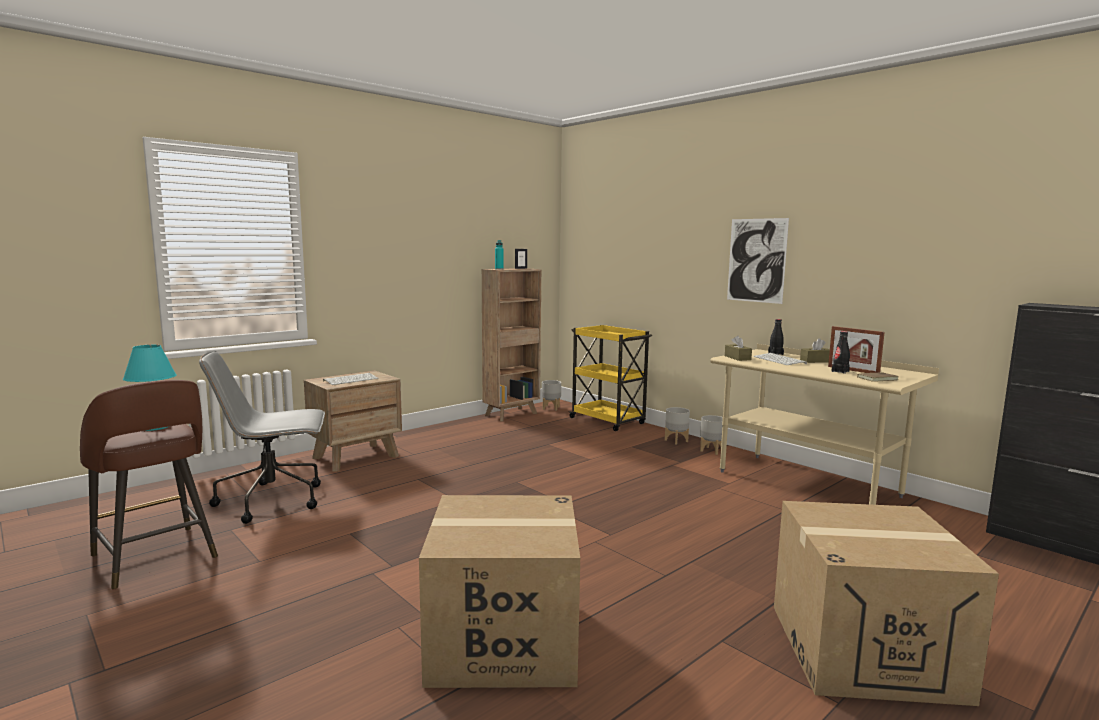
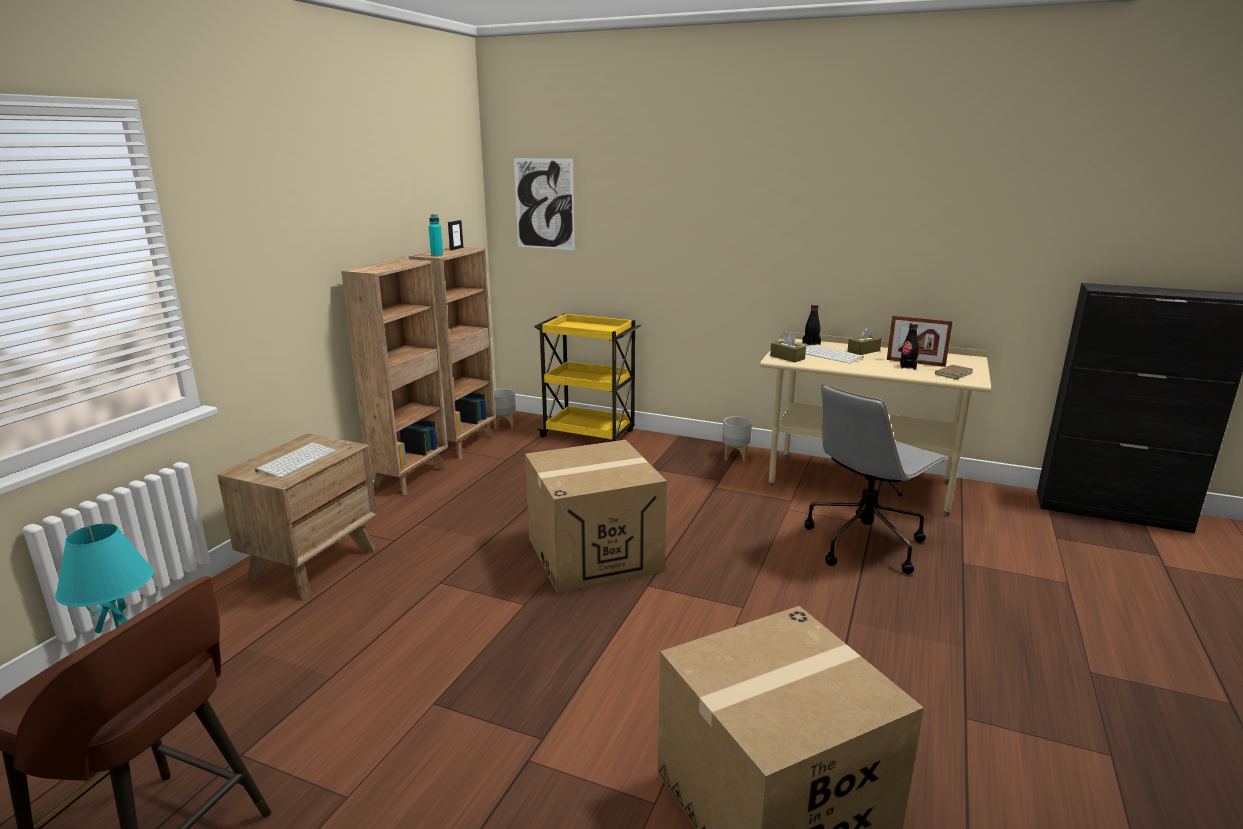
camera: 25 degrees left, 10 degrees up
(273, 500) = (259, 679): grey office chair -> grey office chair (864, 543)
(459, 426) = (411, 477): none -> brown bookcase
(676, 441) = (688, 450): grey planter -> none
(756, 260) = (778, 233): picture -> picture (544, 204)
(864, 650) = (1077, 684): cardboard box -> cardboard box (594, 554)

